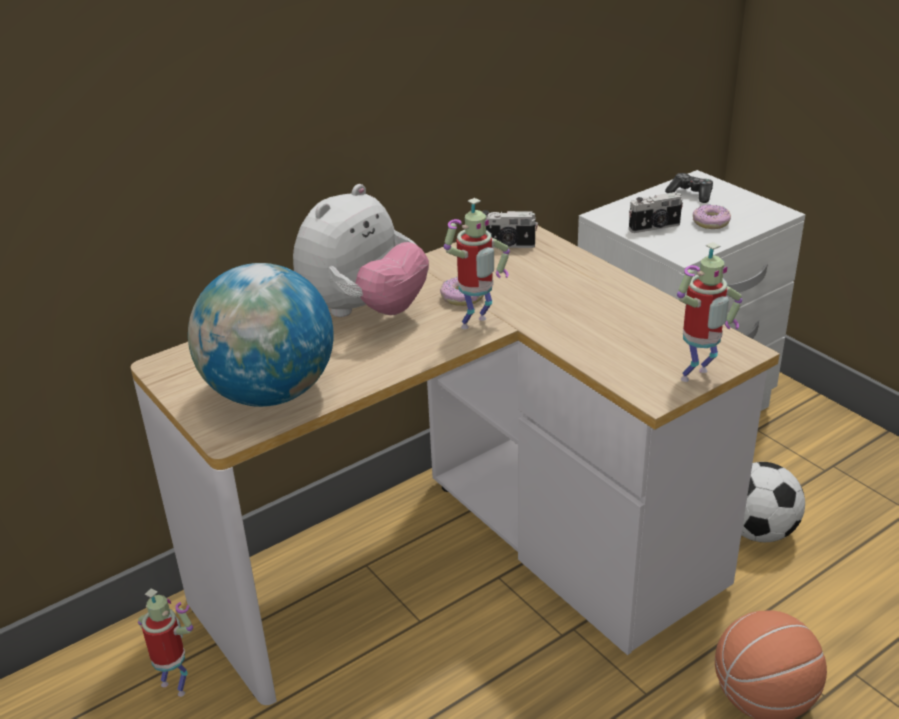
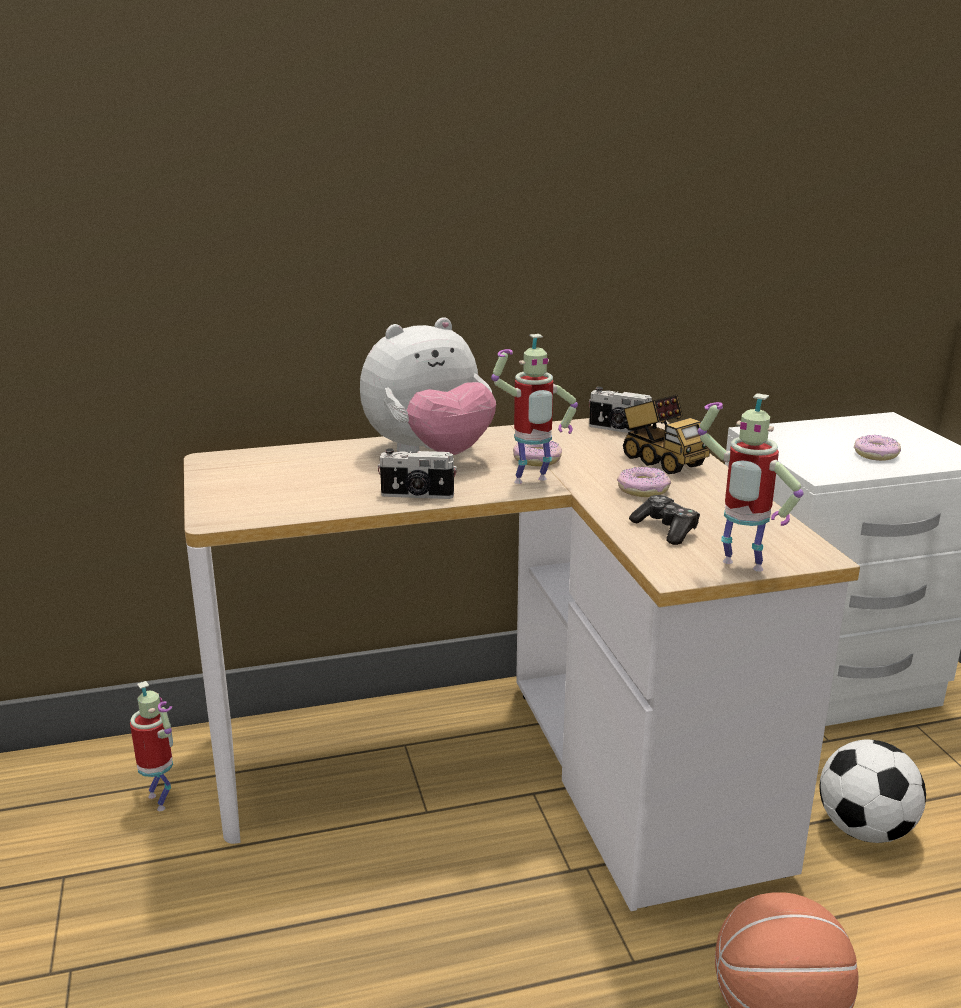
camera: 20 degrees right, 10 degrees down
(270, 393) = (284, 496): globe -> none
(565, 275) = (661, 461): none -> toy truck
(572, 312) = (642, 489): none -> donut
(655, 227) = (806, 449): camera -> camera (417, 495)
(691, 194) = (870, 429): game controller -> game controller (666, 529)
(697, 377) = (739, 567): toy robot -> toy robot turned 45 degrees clockwise

